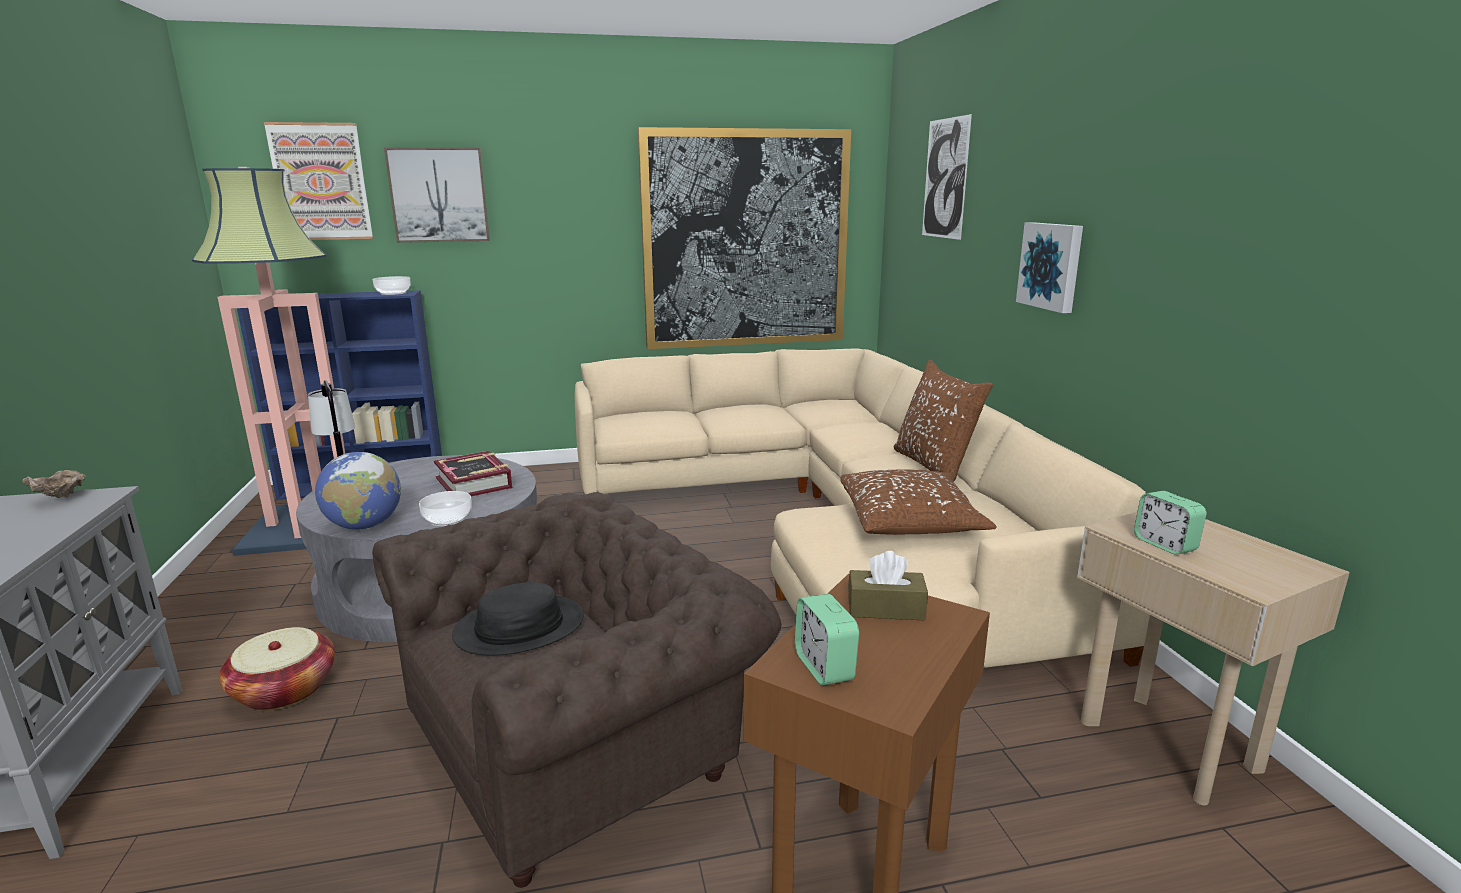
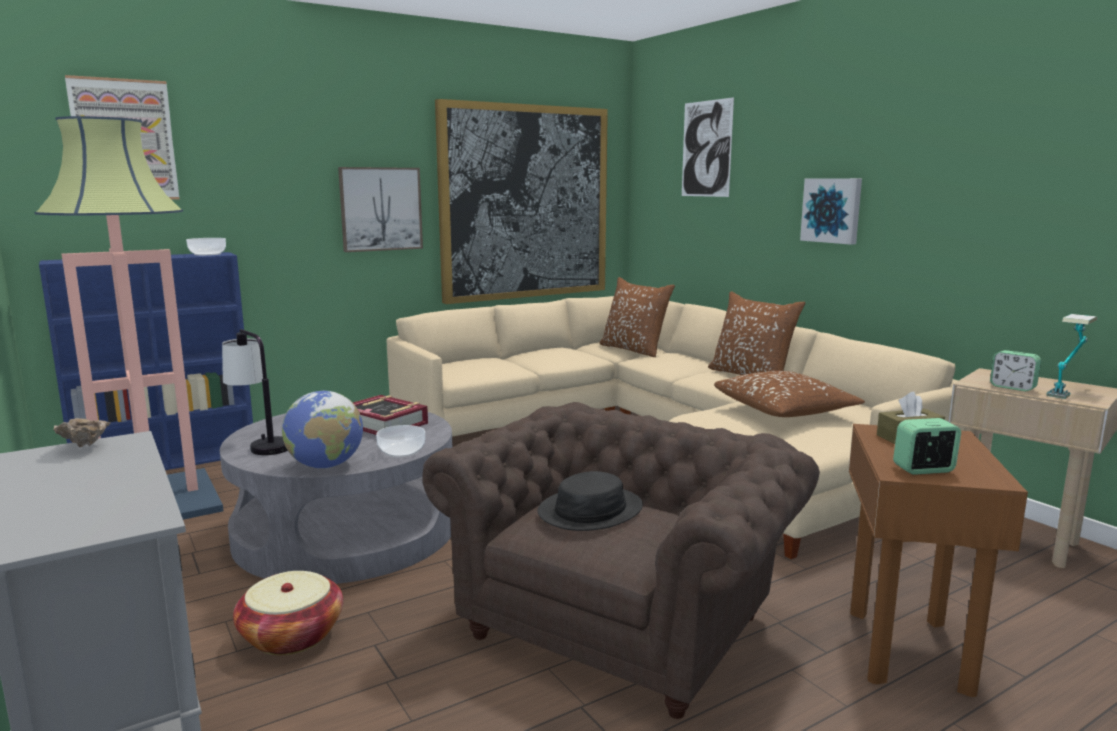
camera: 20 degrees left, 5 degrees down
(439, 195) = (249, 156): picture -> picture (381, 209)
(824, 667) = (924, 469): alarm clock -> alarm clock turned 120 degrees clockwise
(840, 415) = (634, 350): none -> brown pillow
(1243, 561) = (1065, 390): none -> table lamp

